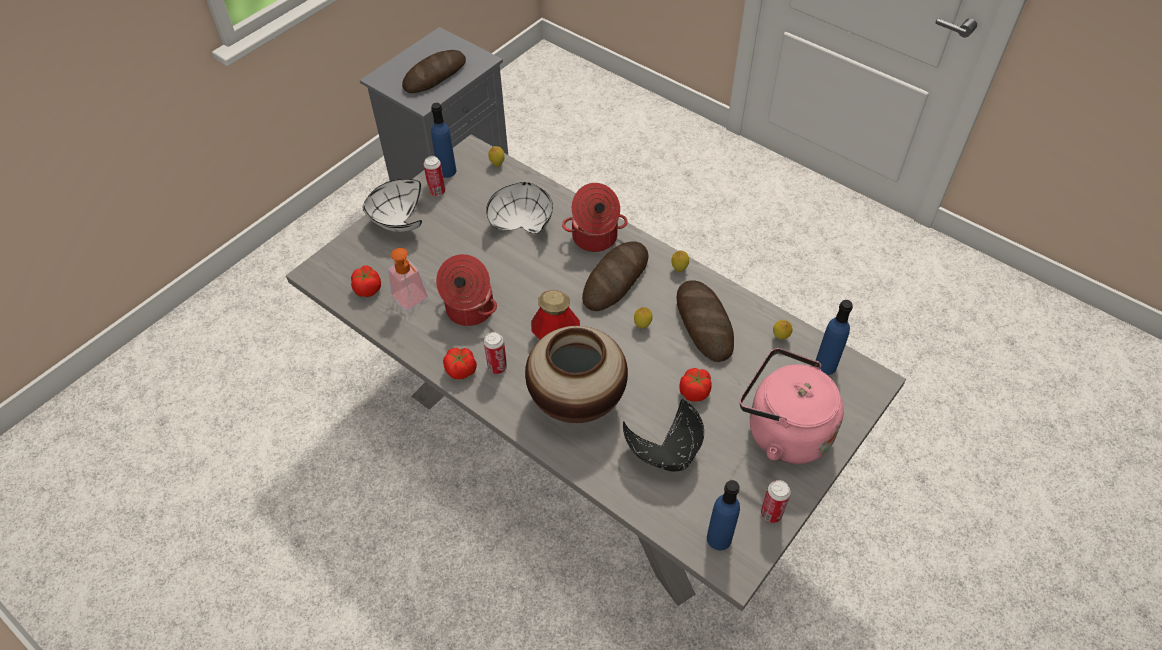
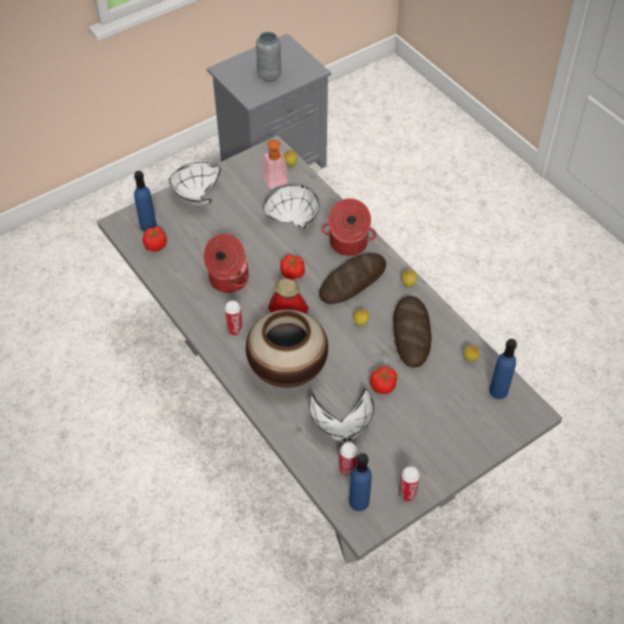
camera: 15 degrees right, 0 degrees up
(413, 301) = (187, 263): soap dispenser -> soap dispenser (277, 183)
(435, 75) = (269, 76): bread -> grey vase
(437, 192) = (234, 178): can -> can (347, 470)
(447, 171) = (248, 162): blue bottle -> blue bottle (148, 226)
(461, 370) = (206, 325): tomato -> tomato (292, 273)
(666, 453) = (342, 427): black bowl -> white bowl
(782, 431) = (442, 434): pink kettle -> none

